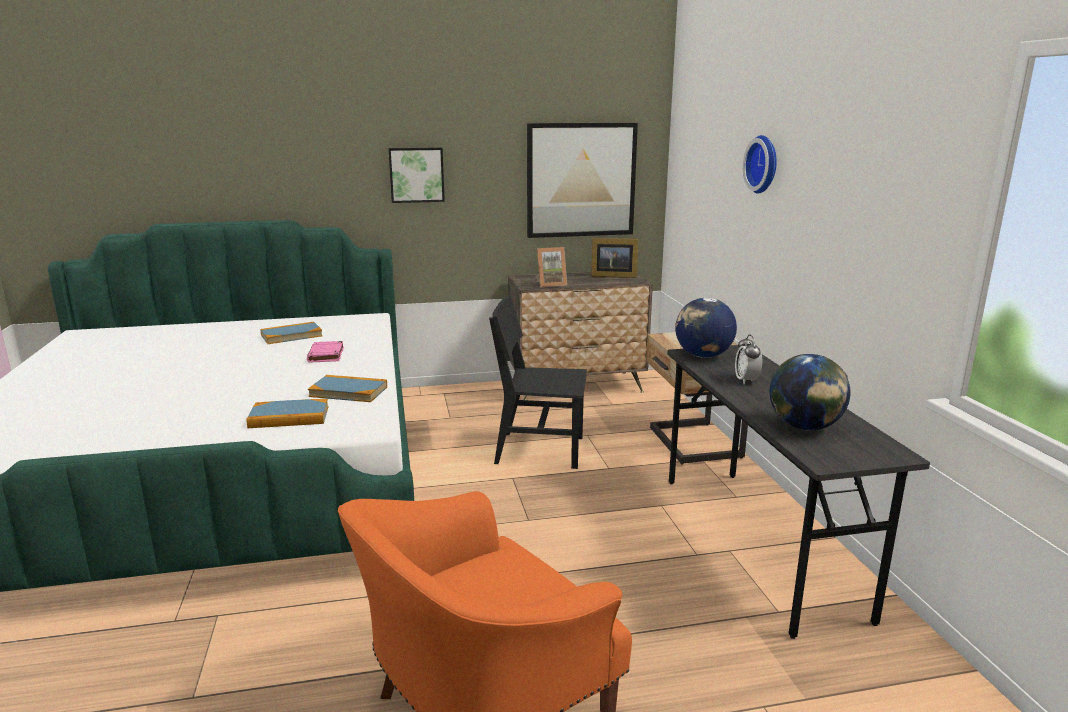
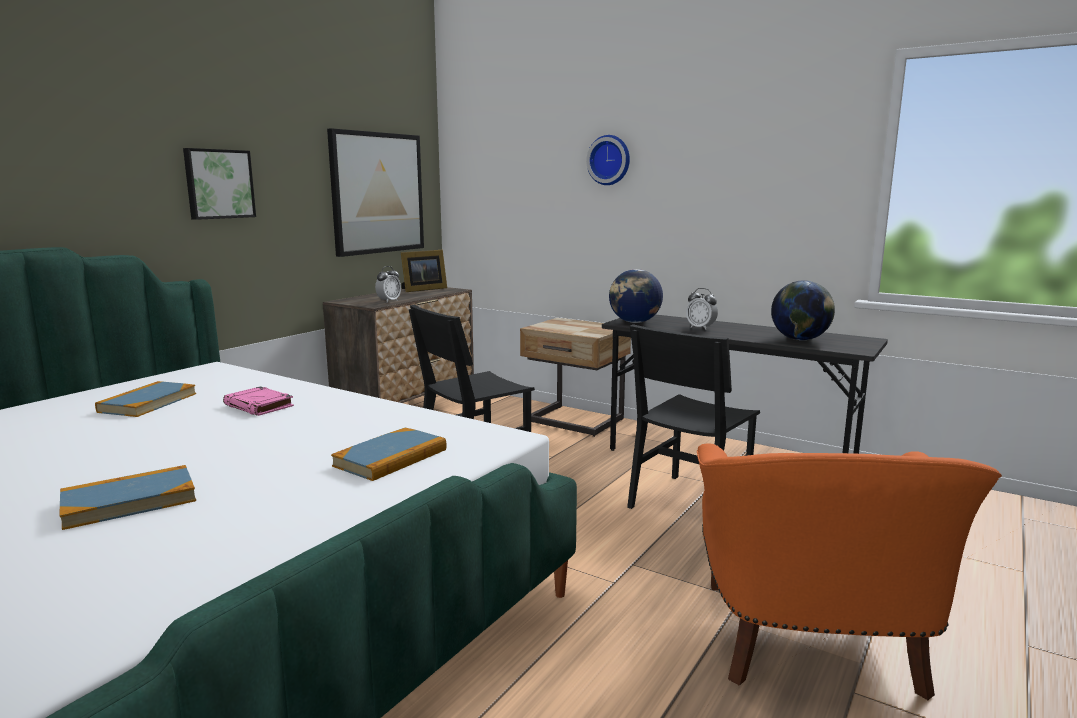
camera: 45 degrees left, 5 degrees down
(348, 392) = (388, 422): book -> book (129, 501)
(550, 284) = (389, 301): picture frame -> alarm clock
(637, 559) = (689, 502): none -> black chair

